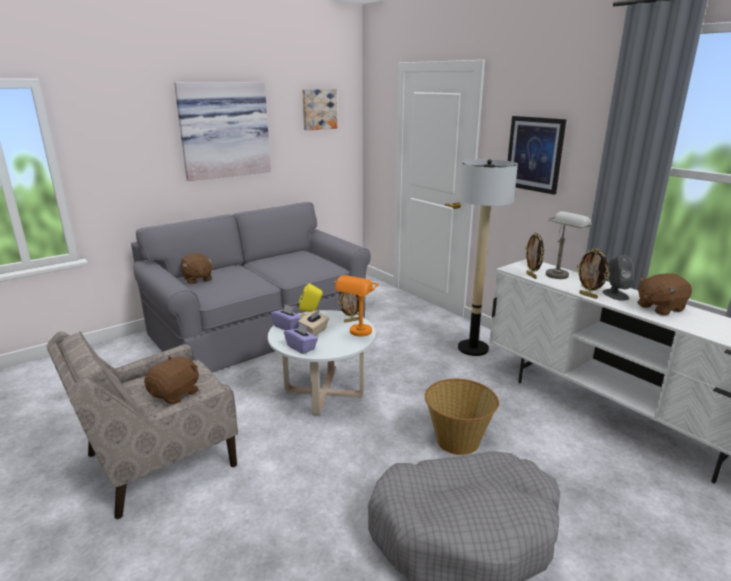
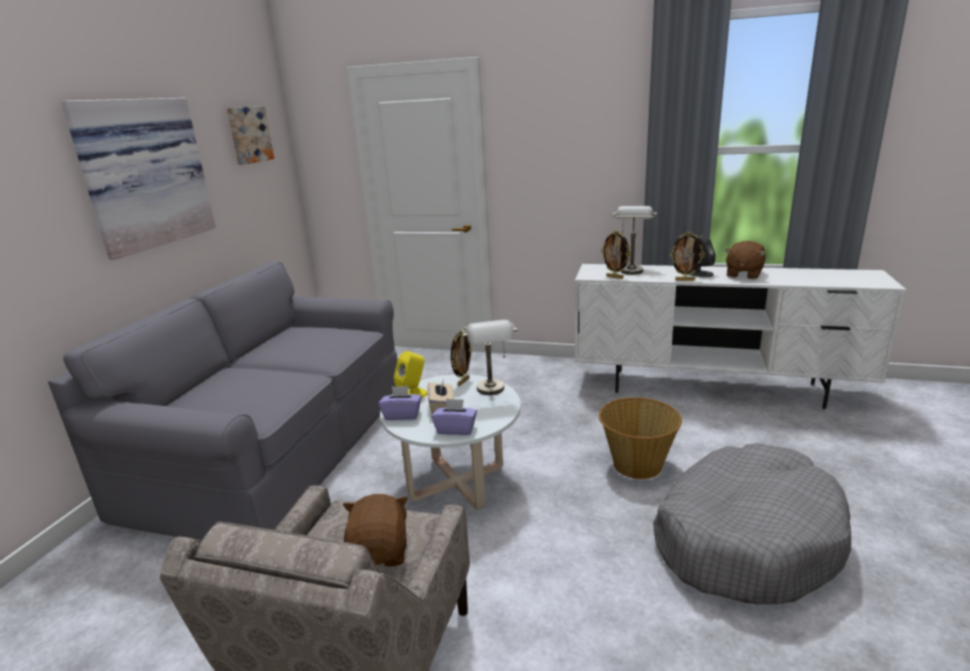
camera: 35 degrees left, 0 degrees up
(197, 279) = (197, 403): brown plush toy -> none
(358, 334) = (493, 393): orange table lamp -> grey table lamp
(473, 348) = (540, 377): floor lamp -> none
(534, 154) = (560, 155): picture -> none

